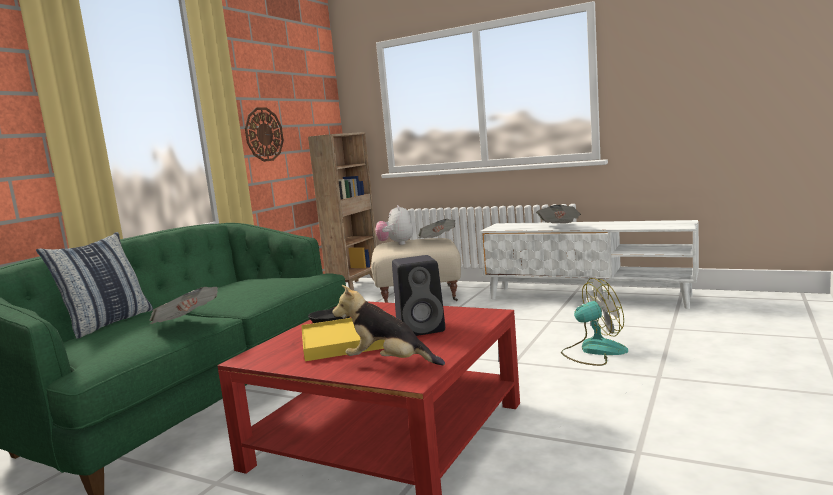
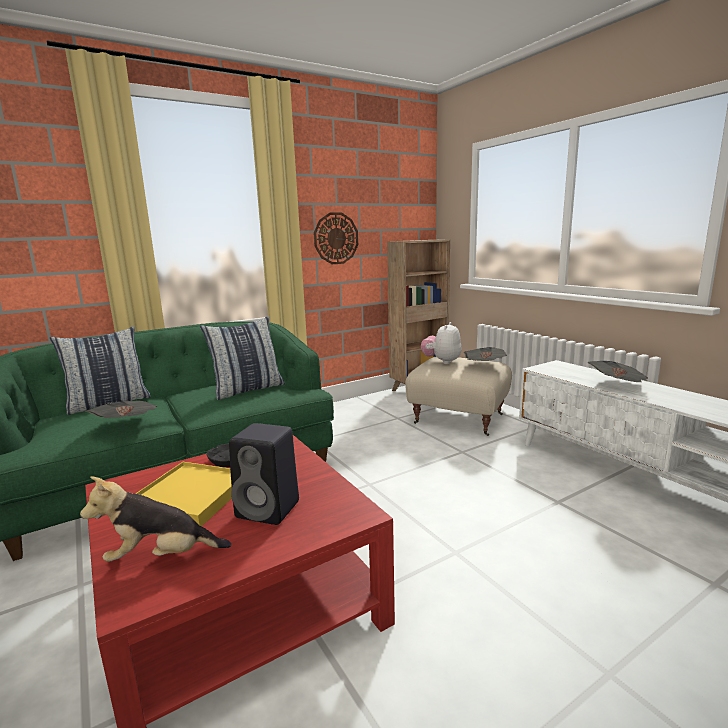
camera: 30 degrees right, 5 degrees up
(259, 283) = (248, 389): none -> pillow
(389, 363) = (161, 557): plush toy -> plush toy turned 60 degrees counterclockwise
(593, 351) = (562, 577): fan -> none

